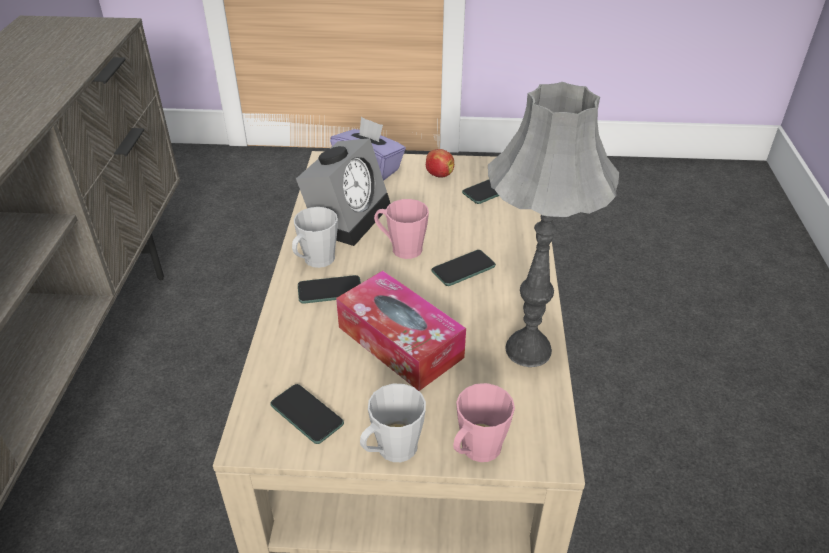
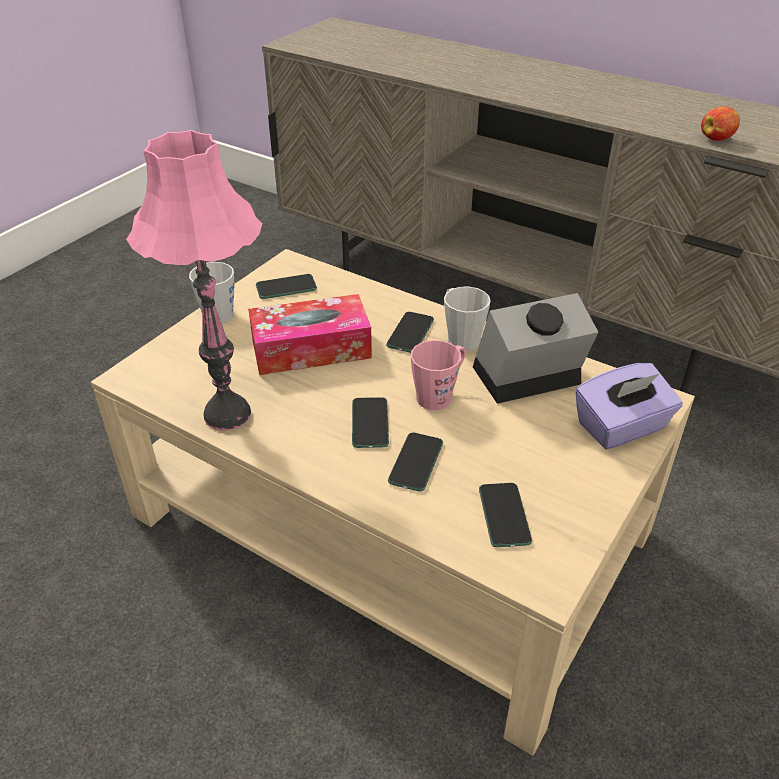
camera: 120 degrees right, 0 degrees up
(348, 215) = (525, 379): alarm clock -> alarm clock turned 105 degrees clockwise
(438, 174) = (573, 483): apple -> apple (717, 139)
(476, 451) = (173, 345): pink mug -> none
(481, 235) = (416, 462): none -> phone
(527, 350) = (227, 414): grey table lamp -> pink table lamp

